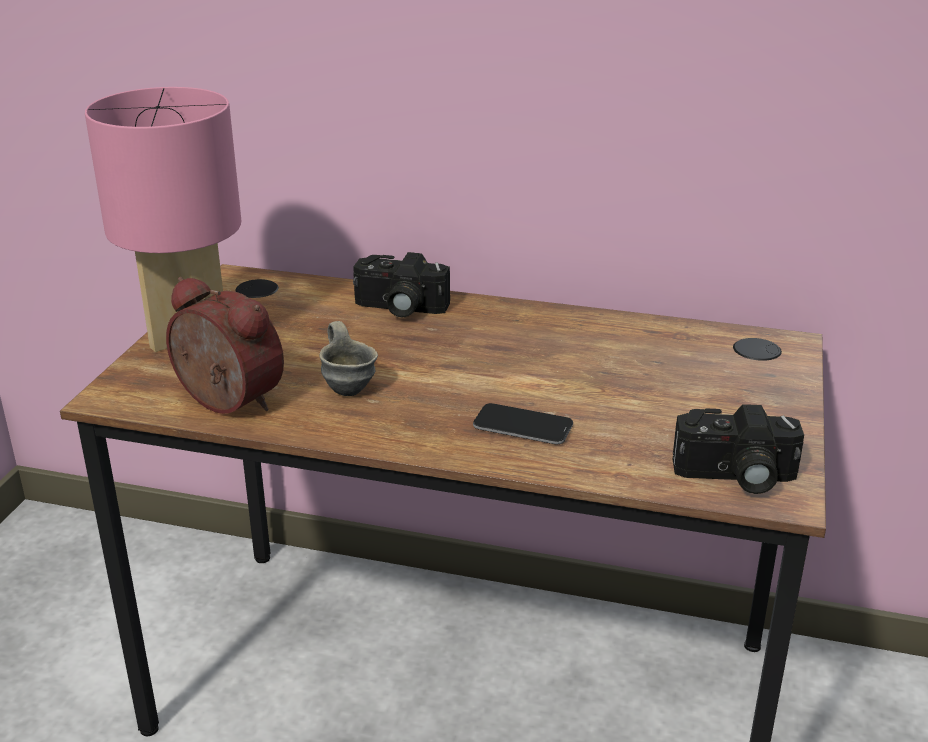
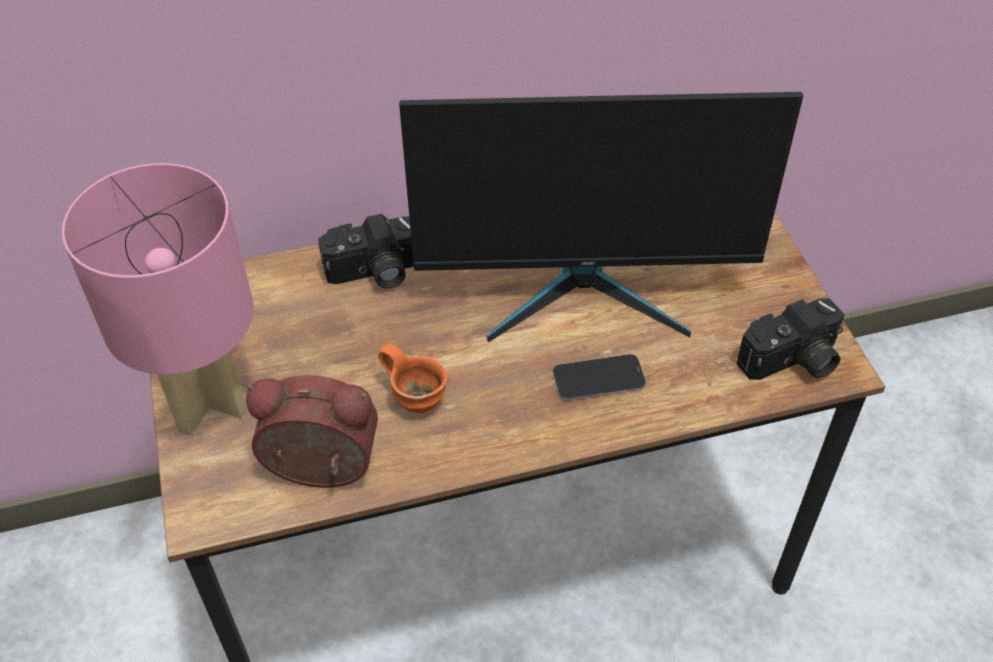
camera: 30 degrees left, 20 degrees up
(350, 387) = (417, 397): grey mug -> orange mug
(571, 370) = (585, 291): none -> monitor

